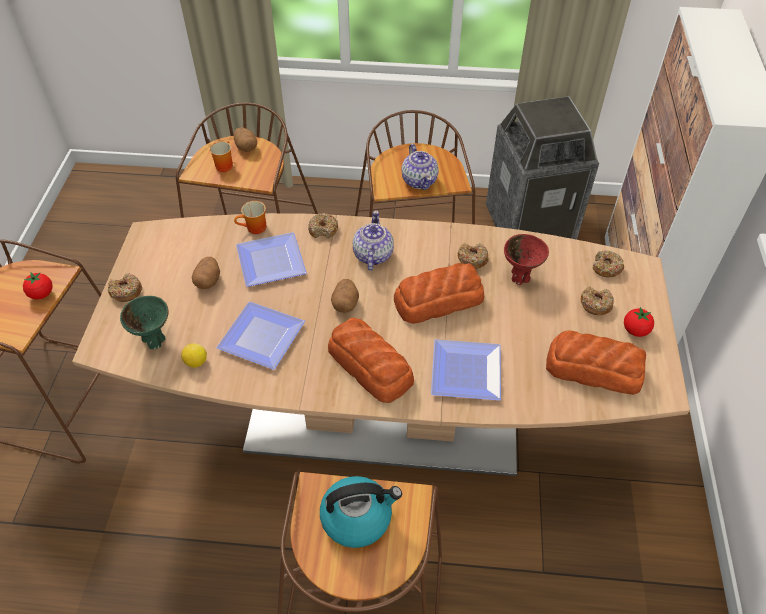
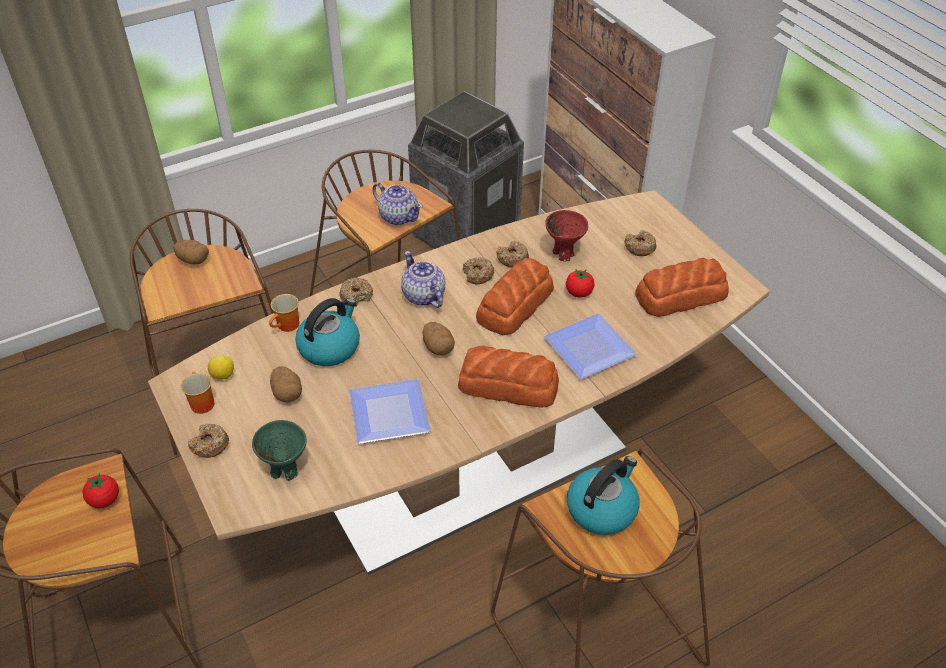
camera: 35 degrees left, 5 degrees down
(196, 362) = (347, 467): lemon -> lemon (223, 376)
(223, 165) = (186, 286): mug -> mug (200, 403)
(268, 260) = (330, 347): plate -> kettle
(606, 268) = (623, 216): donut -> donut (478, 275)
(635, 330) = (685, 252): tomato -> tomato (579, 293)

